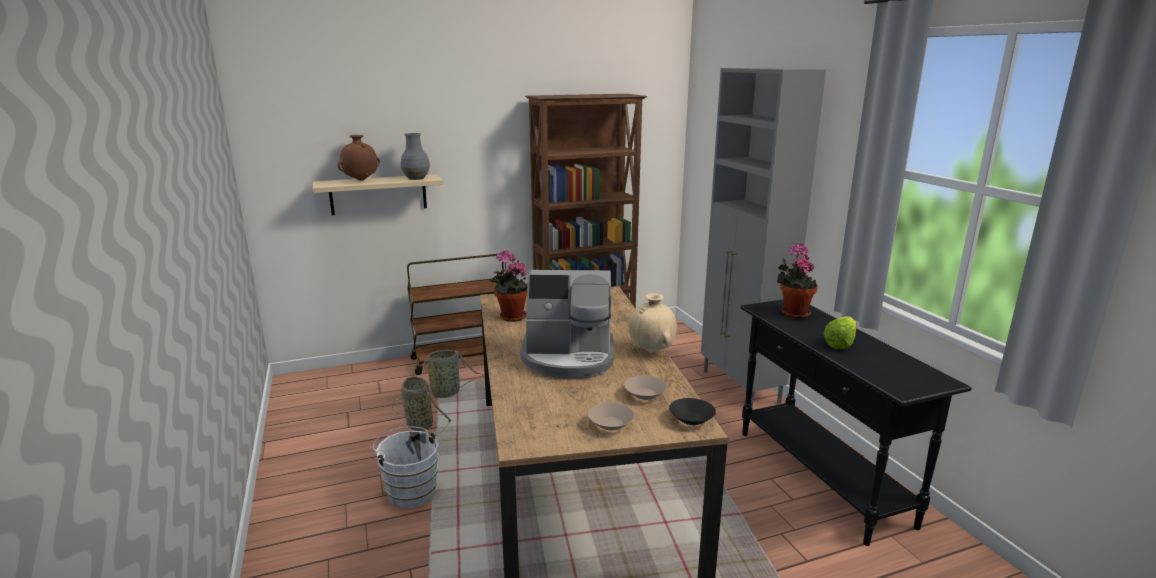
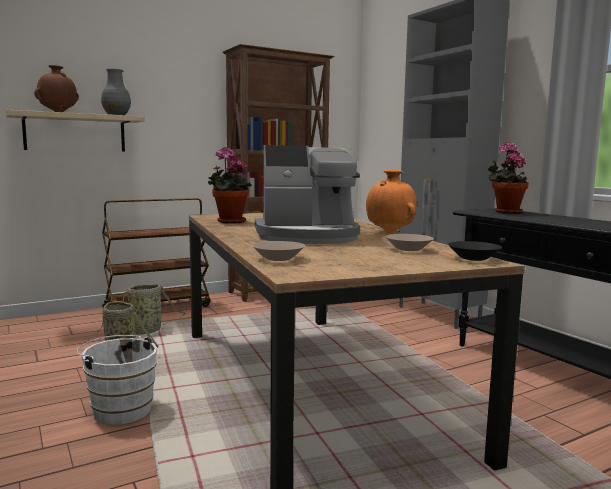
camera: 10 degrees left, 10 degrees down
(610, 425) = (389, 263): beige bowl -> beige bowl (278, 259)
(651, 351) = (390, 233): beige vase -> orange vase
(840, 343) = (568, 221): lettuce -> none

